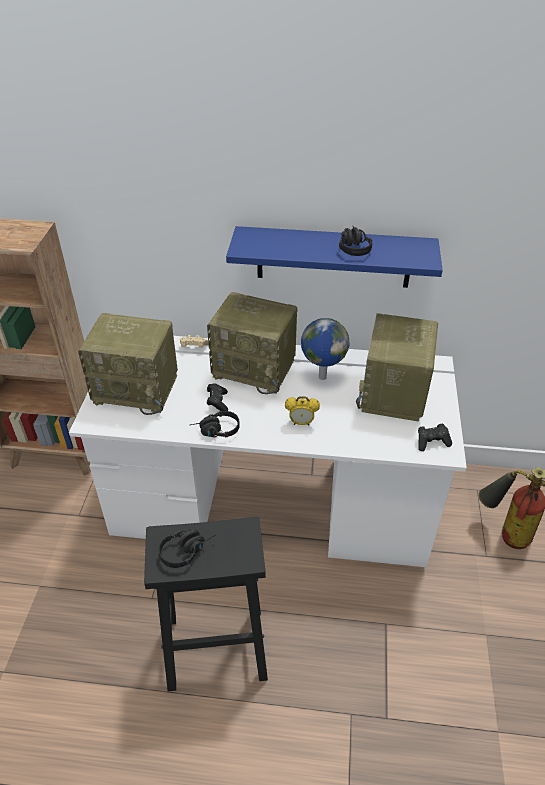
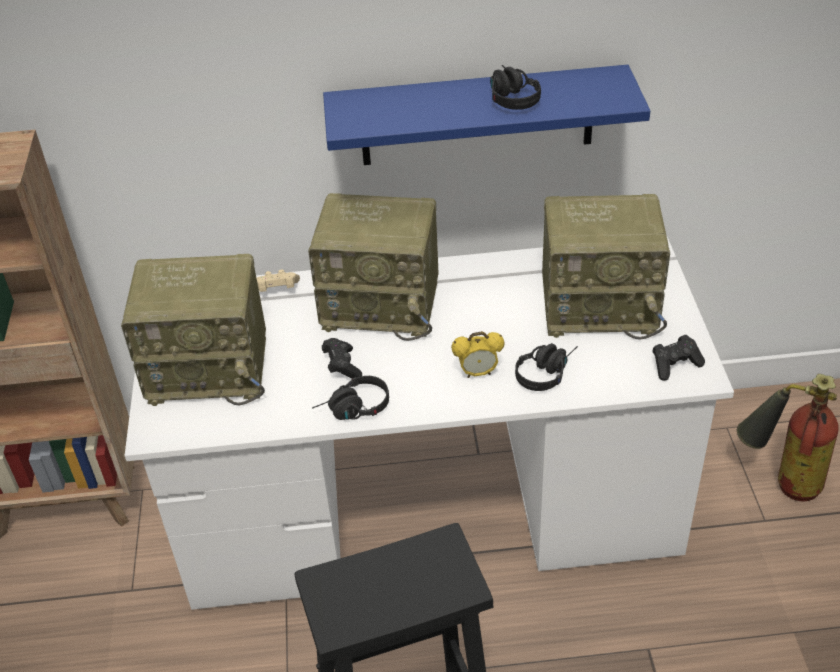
camera: 10 degrees left, 0 degrees up
(187, 550) = (368, 592): black headphones -> black headphones (546, 371)
(321, 376) = (486, 299): globe -> none
(394, 394) = (600, 305): radio -> radio turned 90 degrees counterclockwise

